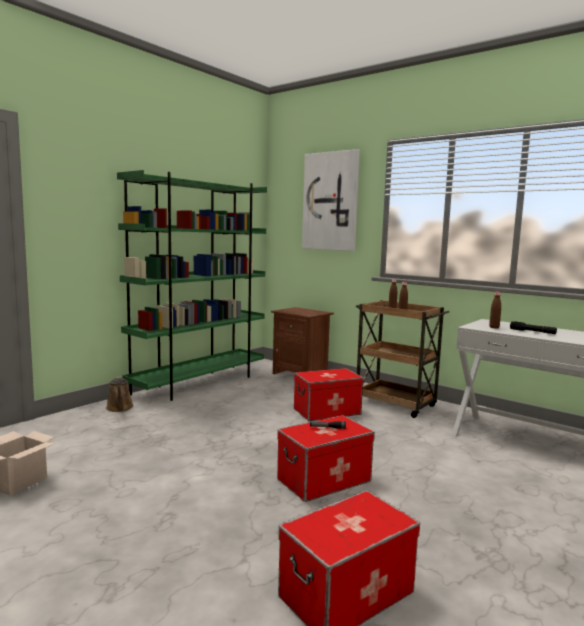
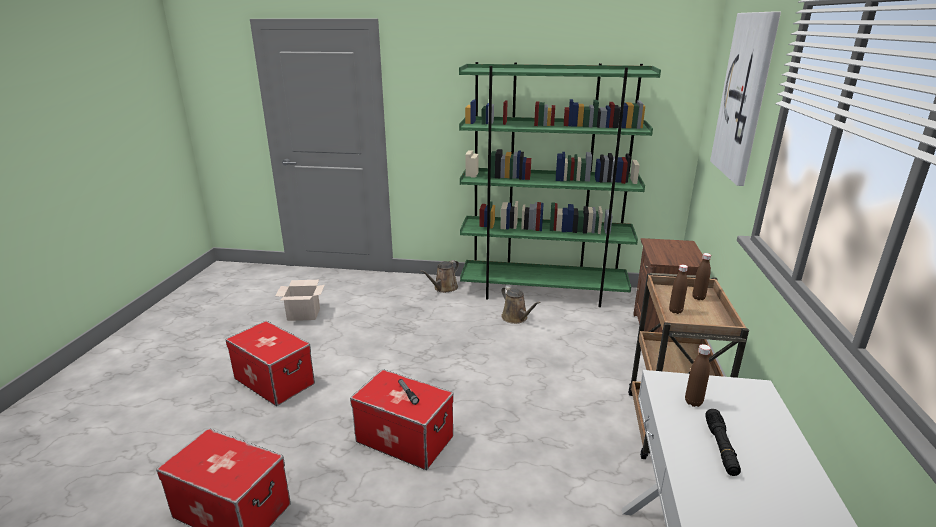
camera: 60 degrees right, 15 degrees up
(219, 400) = (516, 318): none -> brown watering can
(327, 411) = (572, 386): storage box -> storage box (275, 381)

